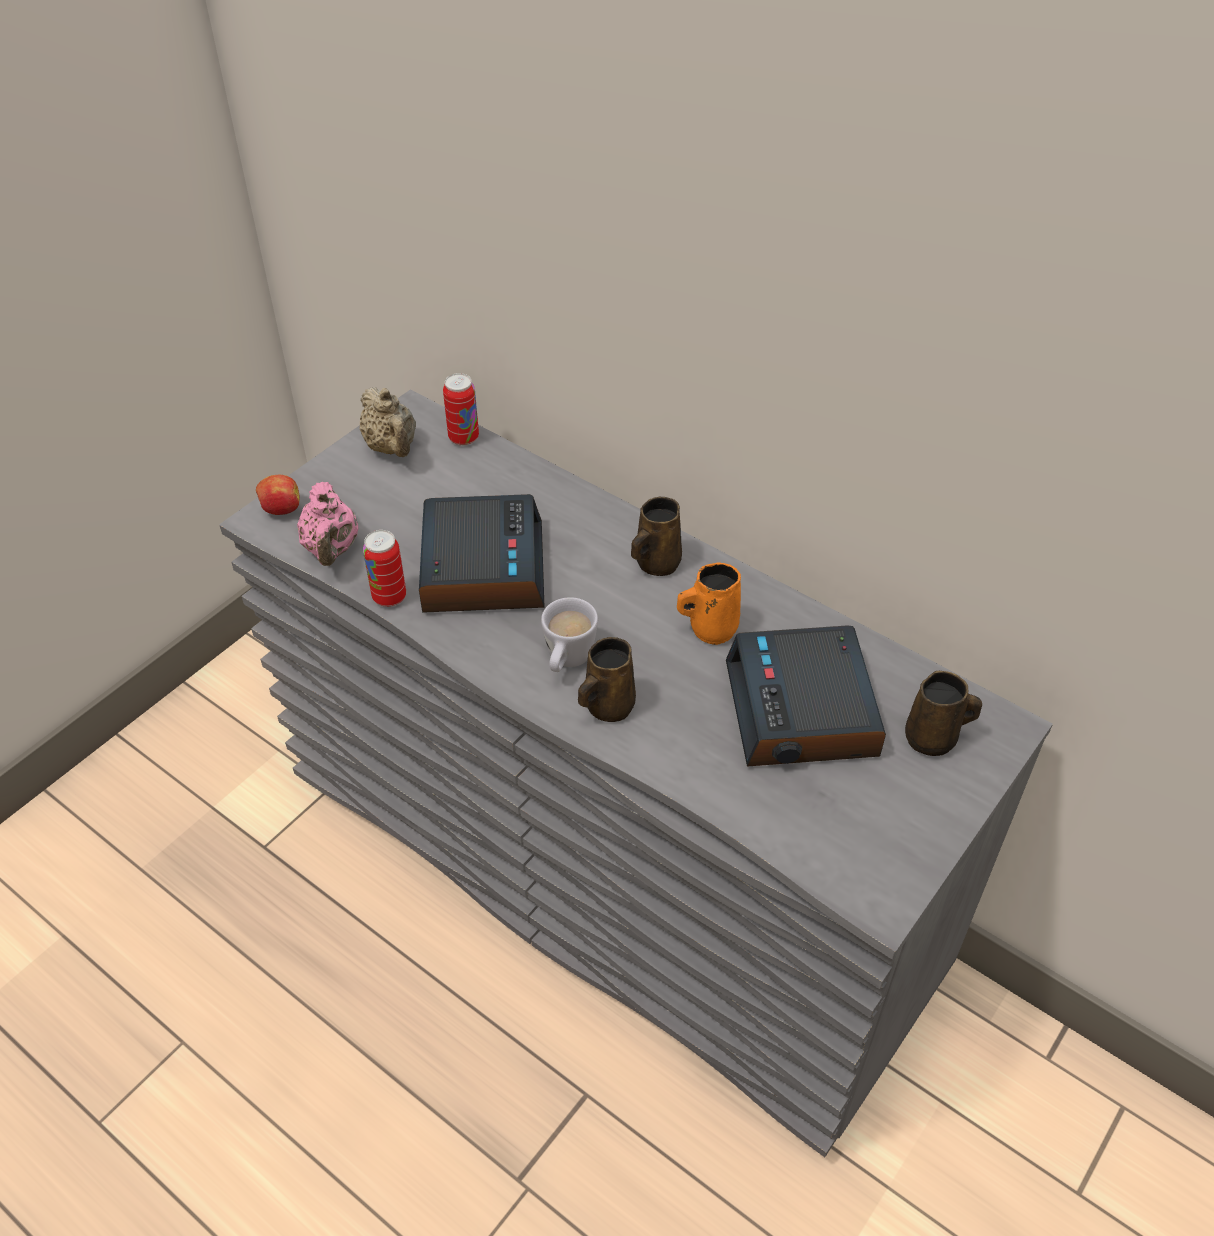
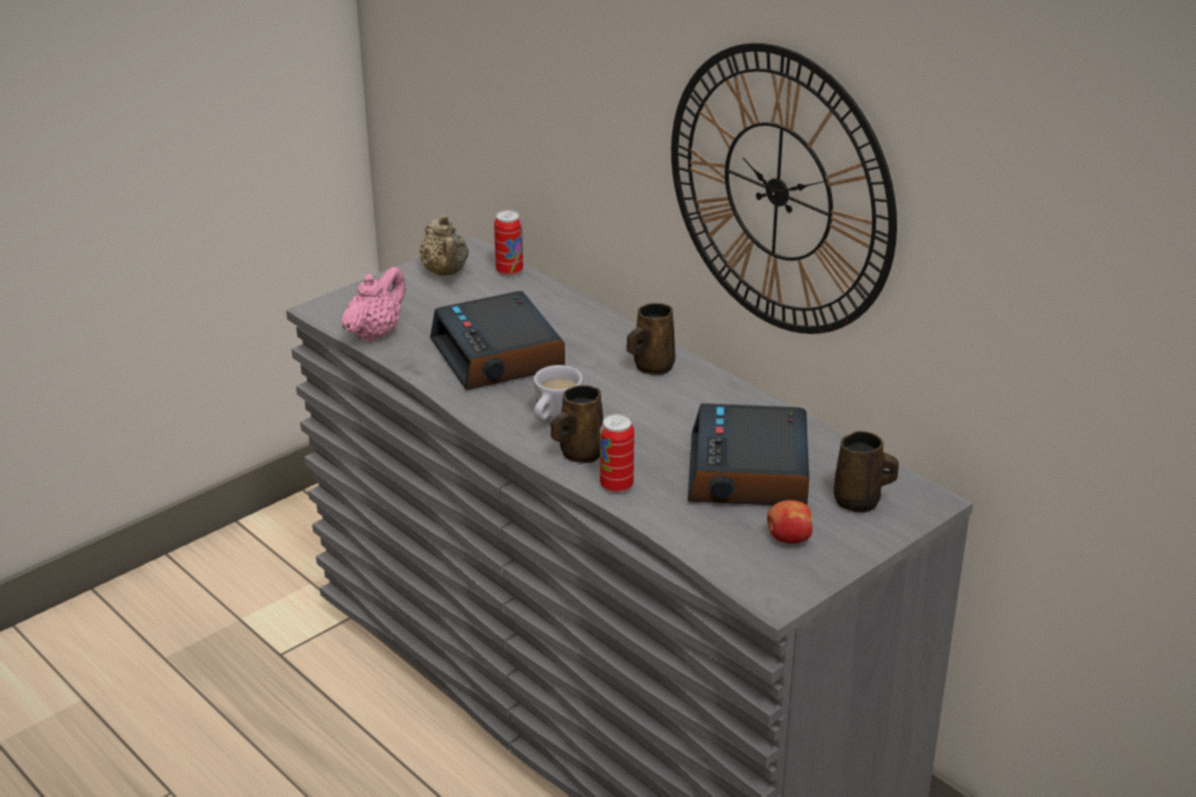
camera: 10 degrees right, 15 degrees down
(281, 509) = (340, 304): apple -> apple (788, 539)
(332, 549) = (375, 333): pink teapot -> pink teapot turned 150 degrees counterclockwise
(389, 597) = (415, 367): can -> can (616, 486)
(481, 567) = (499, 355): alarm clock -> alarm clock turned 150 degrees clockwise
(710, 629) = (686, 413): orange mug -> none
(813, 383) = (778, 191): none -> wall clock

